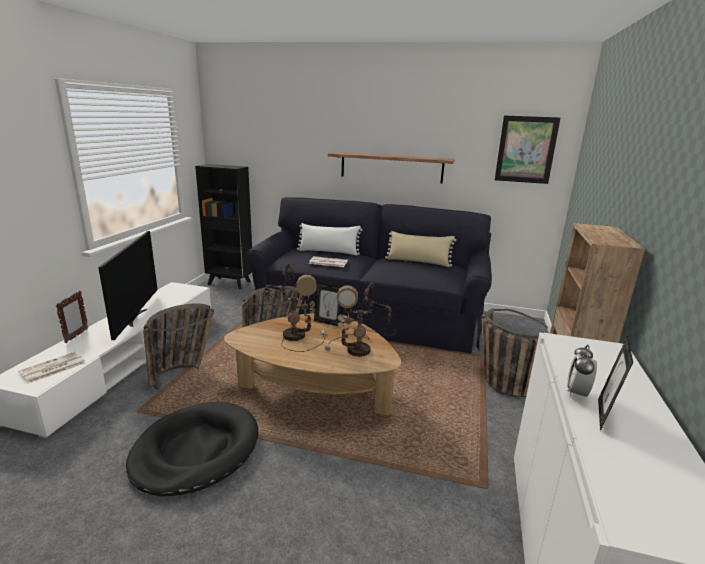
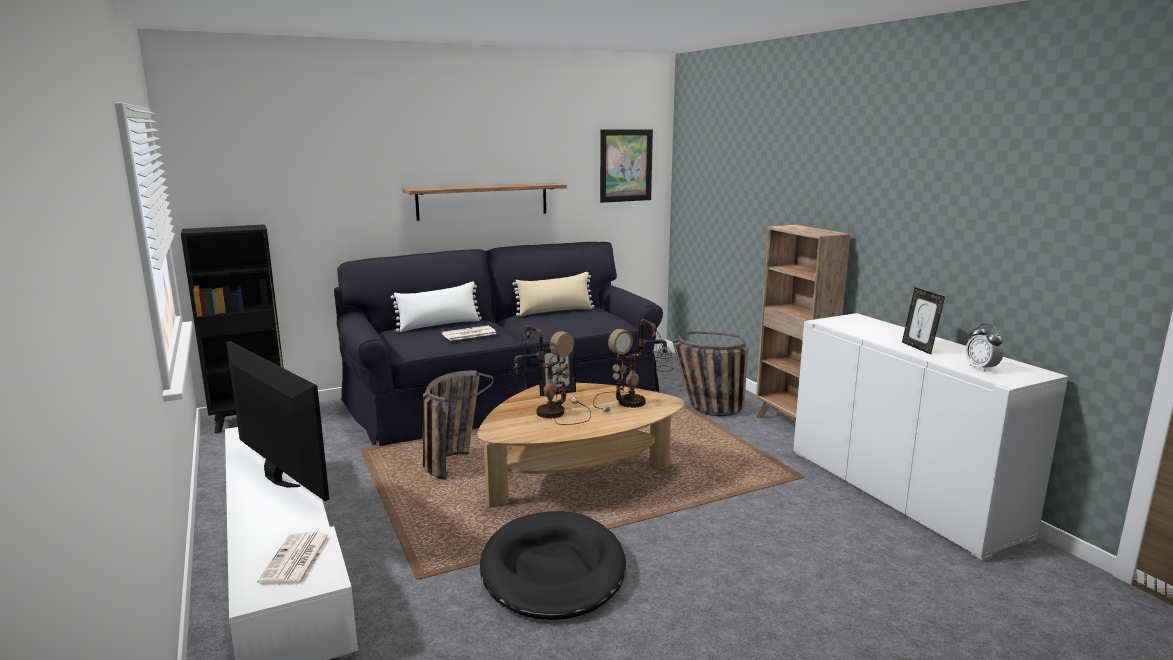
camera: 40 degrees left, 5 degrees down
(76, 336) = (238, 525): picture frame -> none
(183, 372) = (395, 526): basket -> none
(576, 393) = (889, 343): alarm clock -> alarm clock (981, 368)

